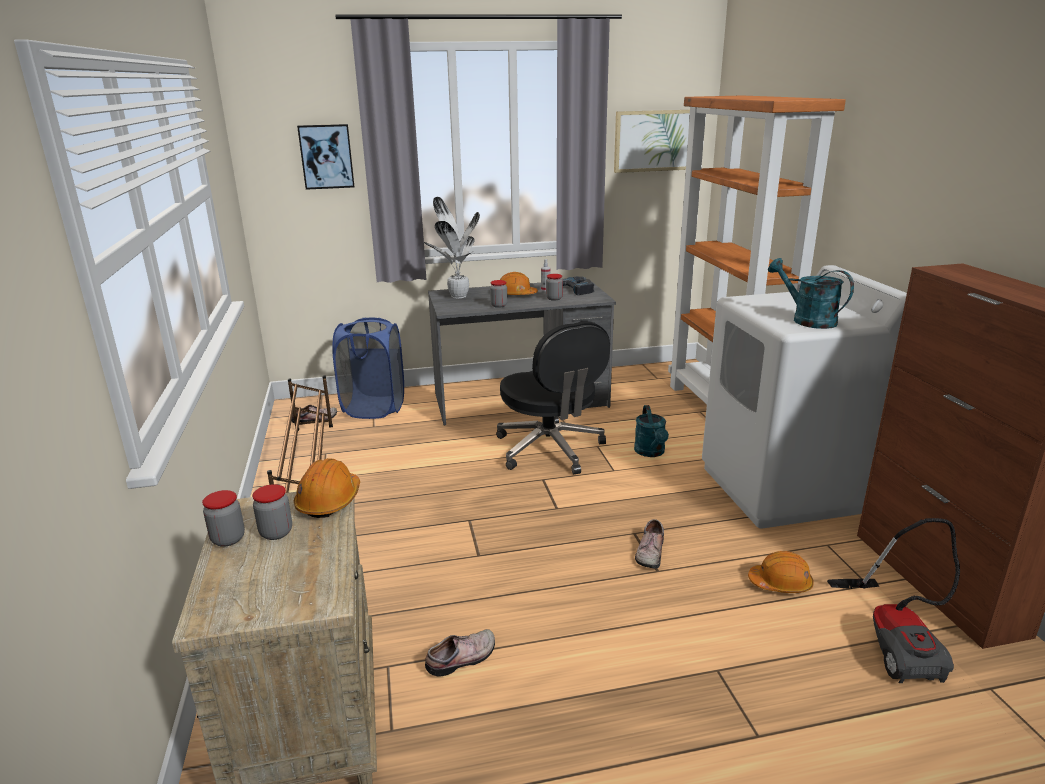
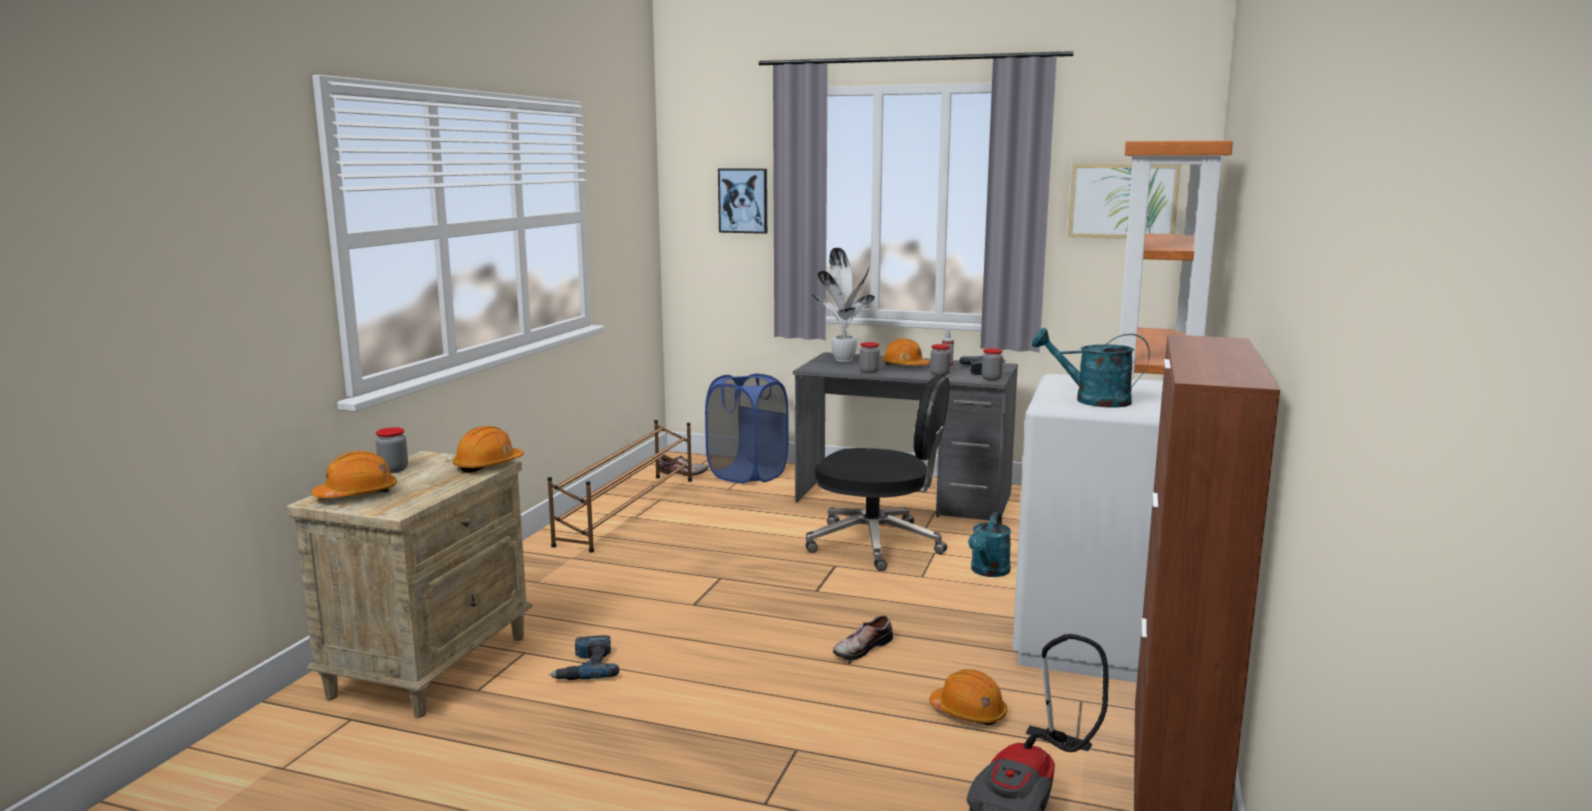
camera: 30 degrees right, 10 degrees down
(241, 592) = (357, 494): none -> orange hard hat
(276, 532) = (426, 473): jar -> jar (991, 378)
(463, 659) = (585, 667): shoe -> power drill
(550, 449) = (878, 544): black office chair -> black office chair turned 75 degrees counterclockwise
(807, 320) = (1092, 400): turquoise watering can -> turquoise watering can turned 60 degrees counterclockwise

